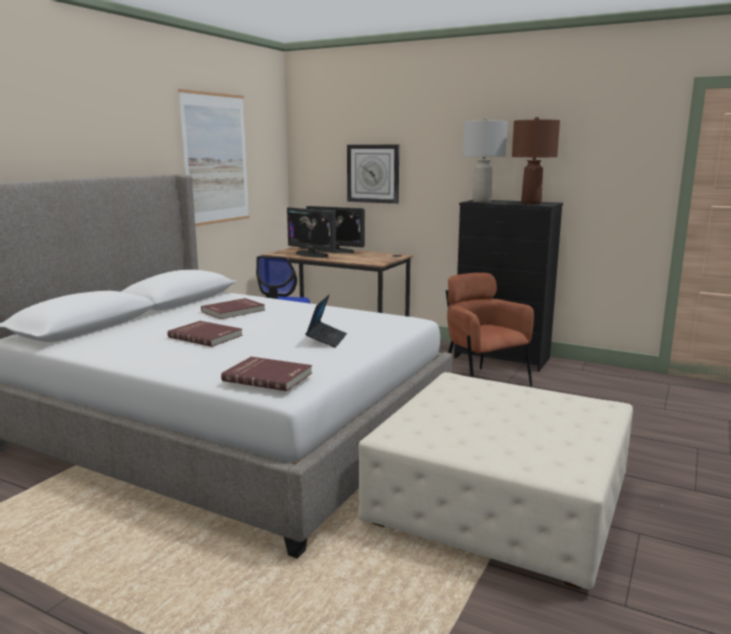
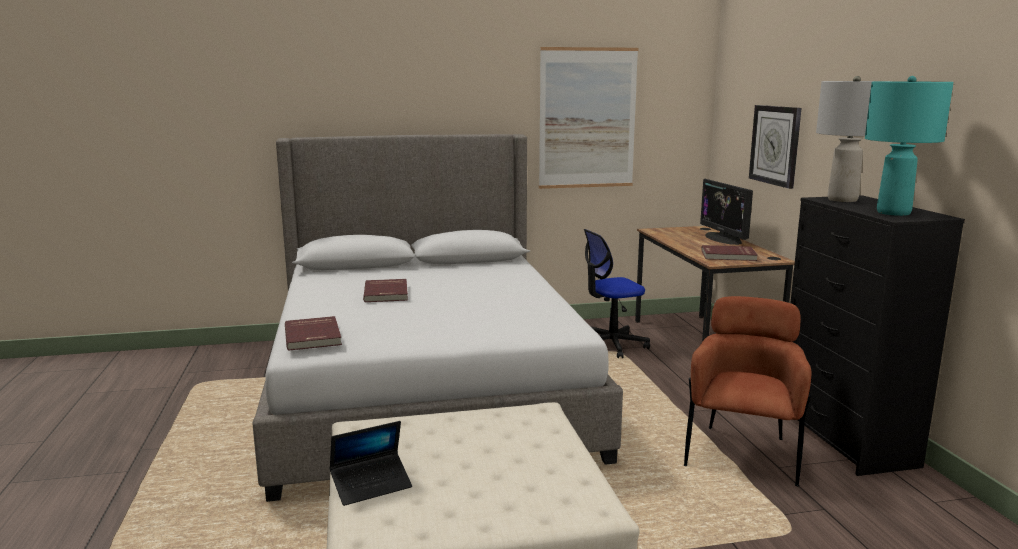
camera: 50 degrees right, 0 degrees up
(234, 311) = (469, 278): red book -> red book (728, 255)
(312, 254) = (683, 238): monitor -> none
(326, 339) = (447, 324): laptop -> laptop (371, 485)
(531, 203) = (893, 213): brown table lamp -> turquoise table lamp

